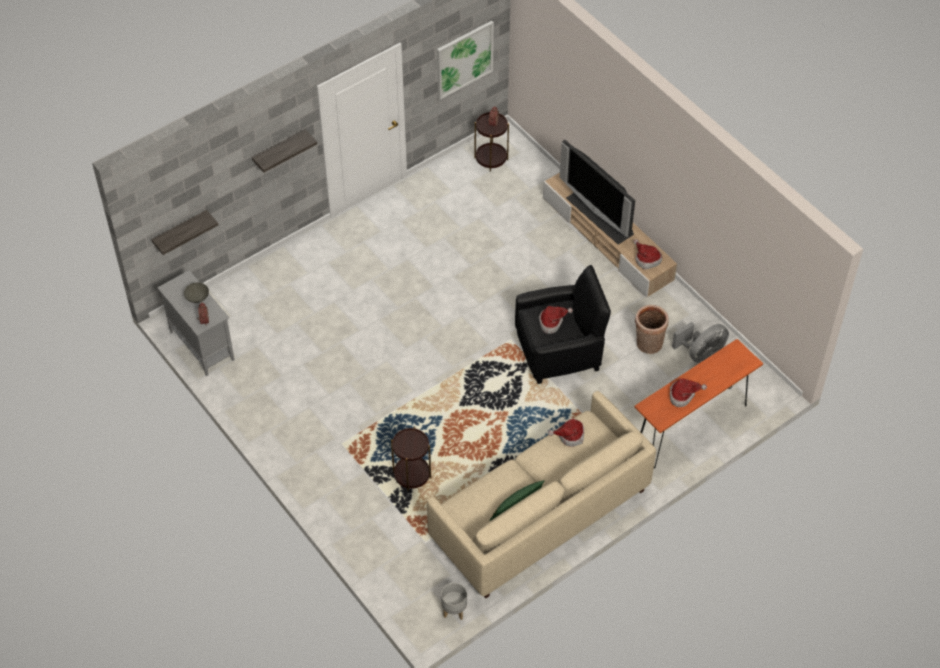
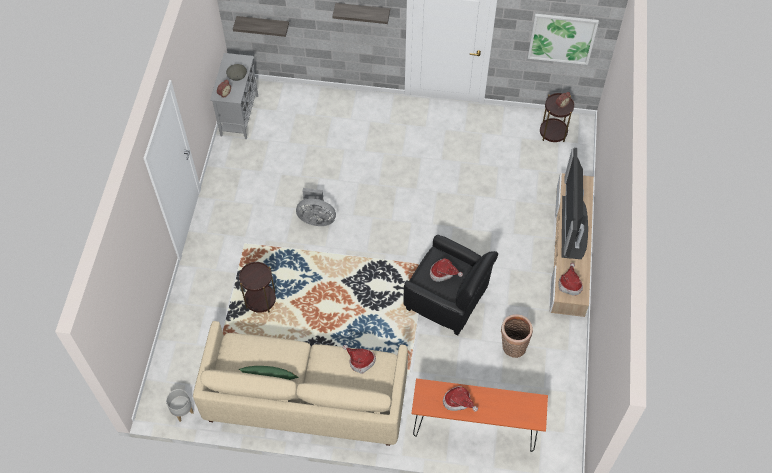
camera: 45 degrees right, 5 degrees up
(701, 354) = (543, 385): grey fan -> grey fan (316, 218)

